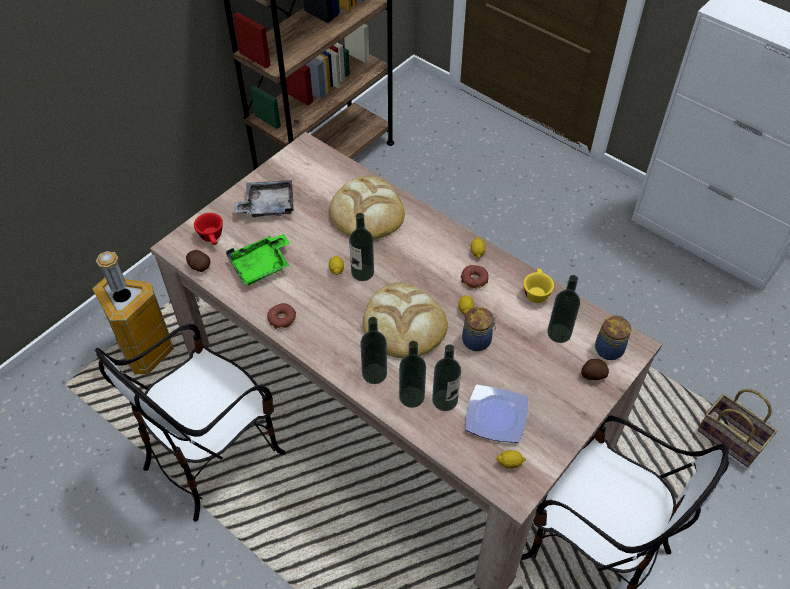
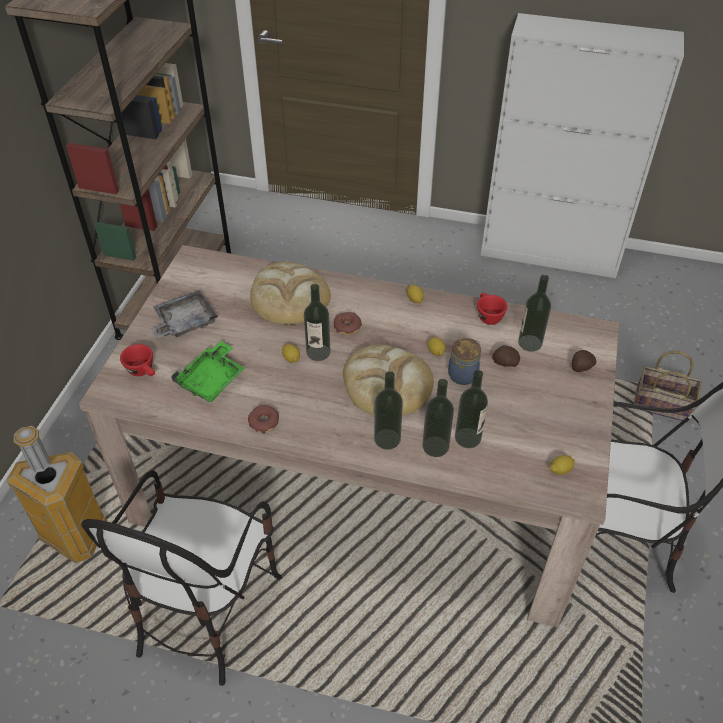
camera: 25 degrees left, 5 degrees down
(199, 266) = (145, 403): potato -> potato (505, 363)
(474, 279) = (427, 323): donut -> donut (347, 327)
(495, 417) = (521, 435): plate -> none
(536, 292) = (487, 315): yellow cup -> red cup
(609, 348) = (579, 340): jar -> none

